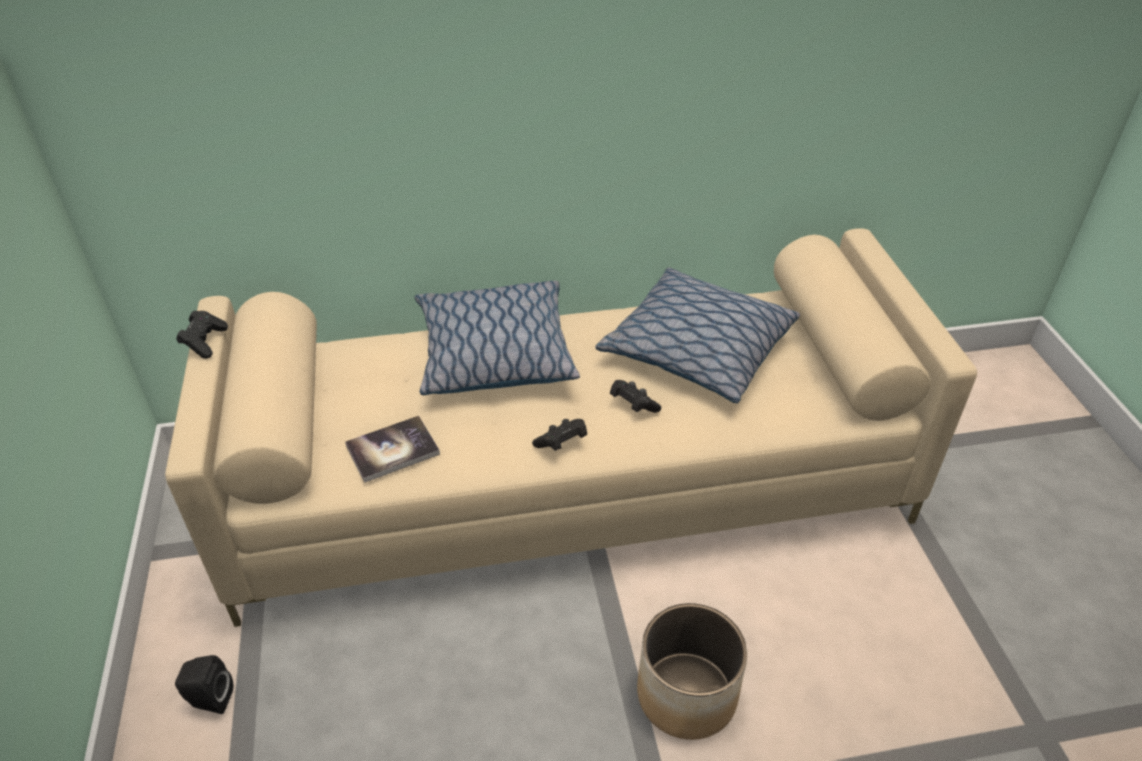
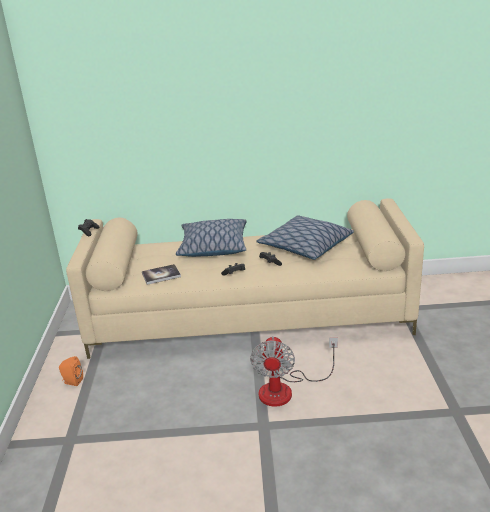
camera: 10 degrees right, 15 degrees down
(209, 700) = (72, 382): black speaker -> orange speaker
(687, 693) = (286, 389): planter -> fan

